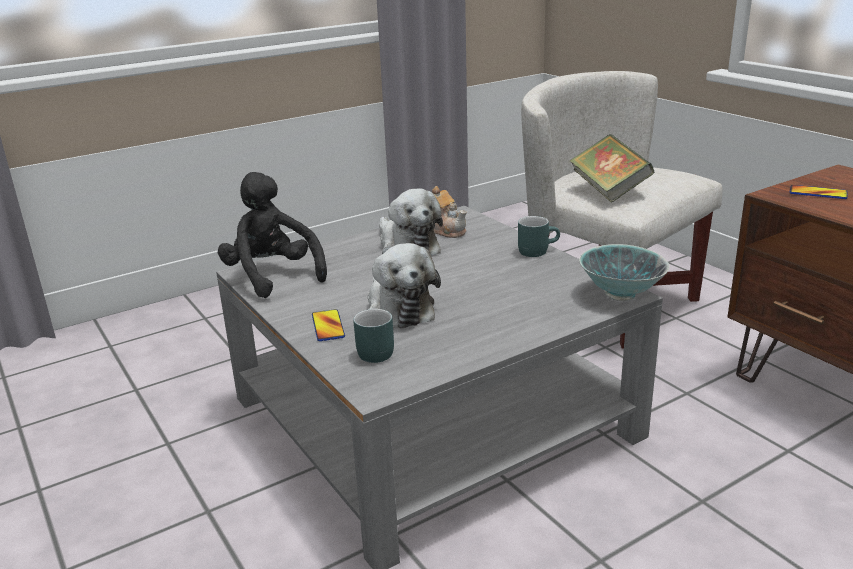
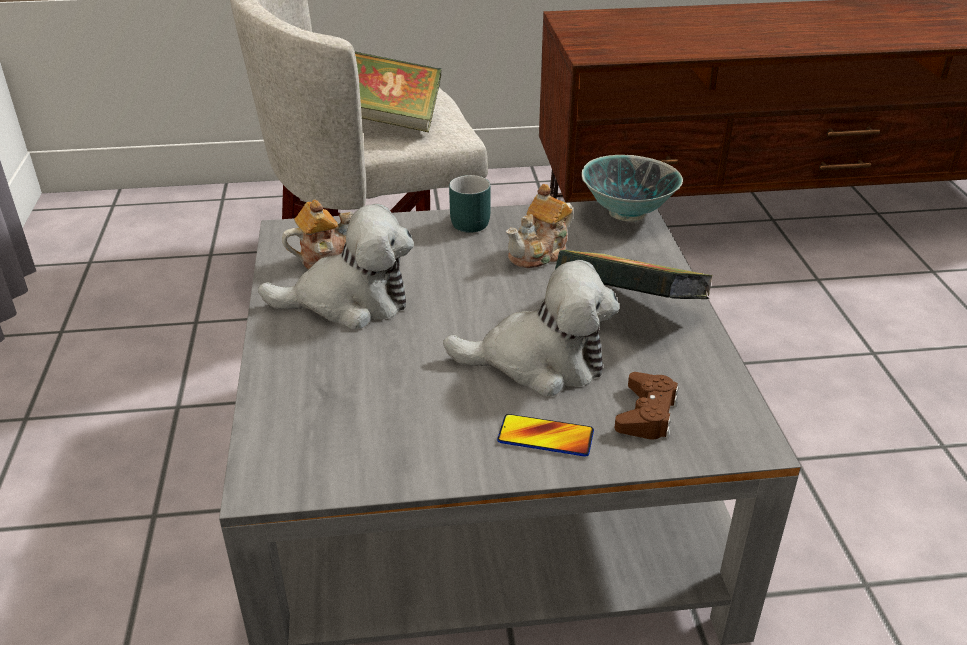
camera: 65 degrees left, 10 degrees up
(272, 276) = (317, 453): black plush toy -> none
(375, 351) = (646, 414): turquoise mug -> brown game controller
(487, 322) = (629, 310): none -> book
(524, 280) = (540, 253): none -> teapot
(818, 193) = (607, 42): phone -> none

